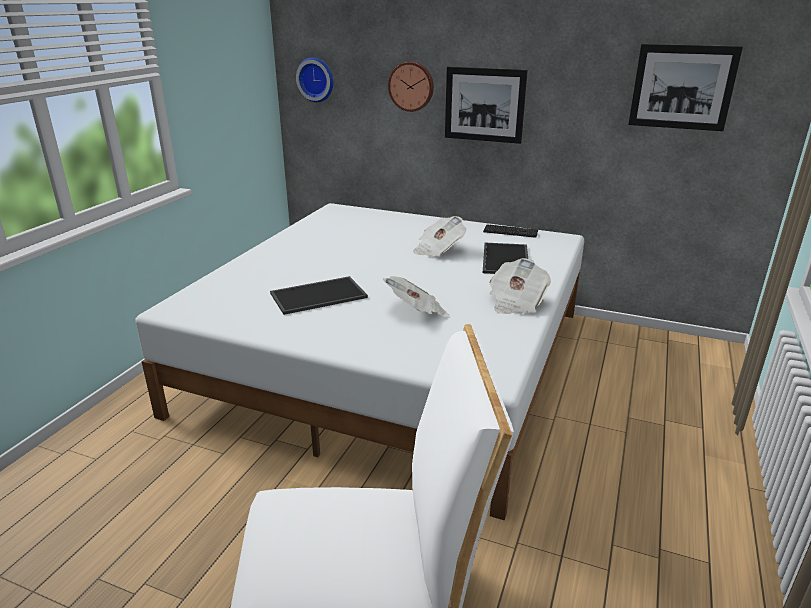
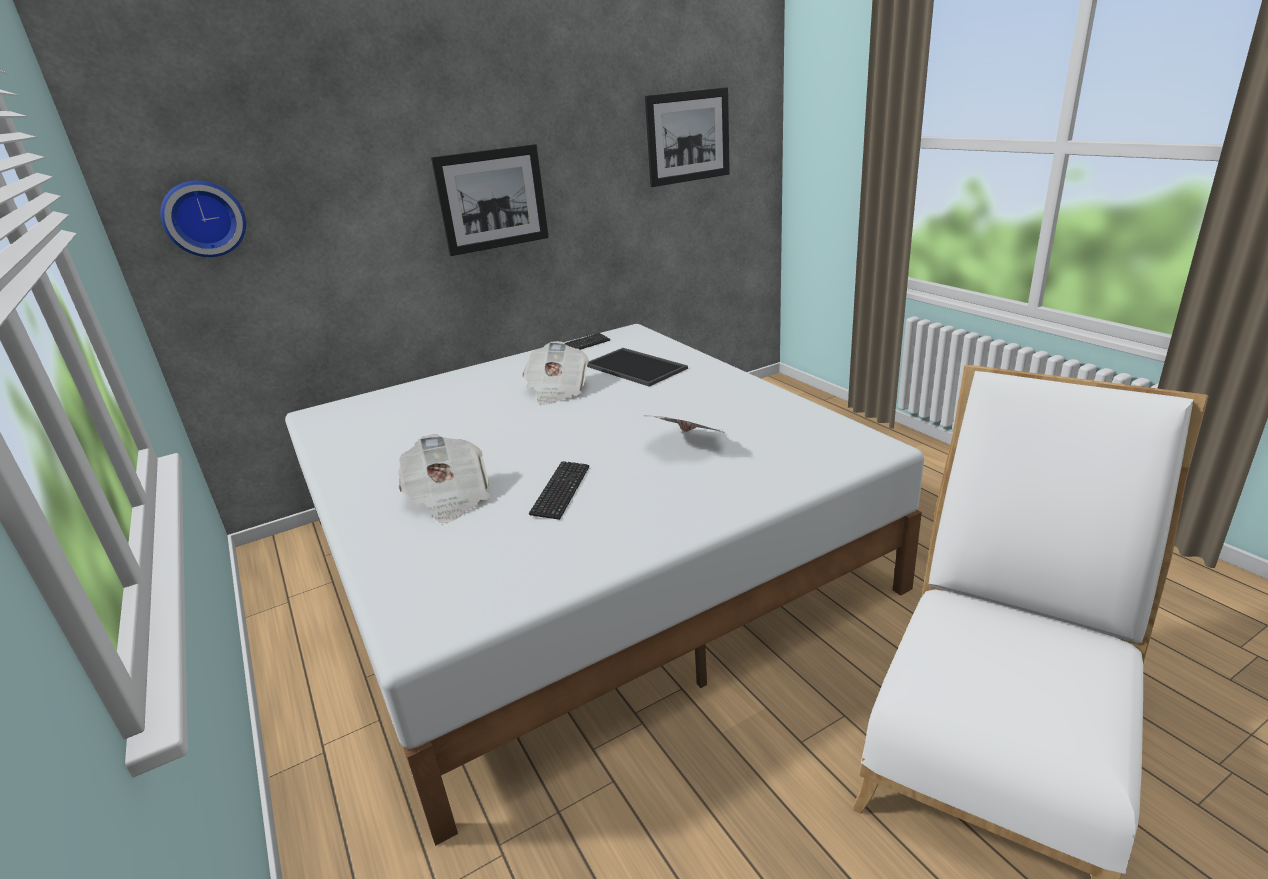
camera: 50 degrees left, 0 degrees up
(319, 295) = (561, 491): tray -> keyboard
(411, 86) = (383, 195): wall clock -> none
(516, 302) = (735, 391): newspaper -> newspaper (449, 498)

